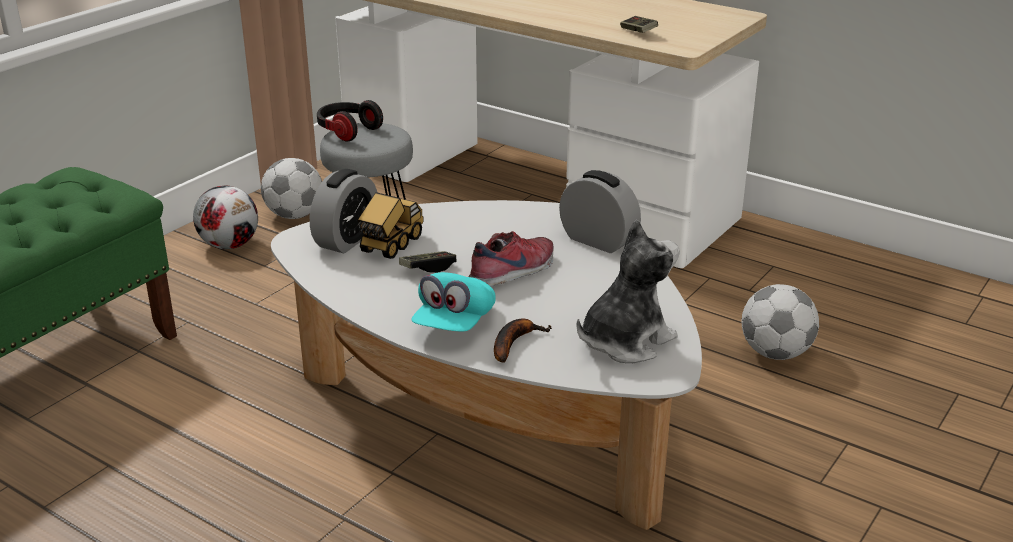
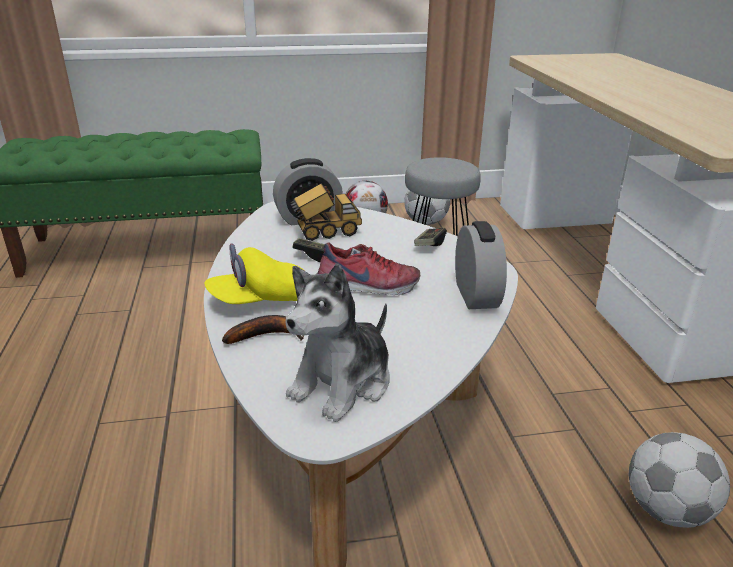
camera: 45 degrees right, 0 degrees up
(347, 131) = (437, 160): headphones -> none
(454, 323) = (259, 299): turquoise cap -> yellow cap
(624, 341) = (343, 383): plush toy -> plush toy turned 120 degrees clockwise
(638, 32) = (699, 128): game controller -> game controller (429, 244)

